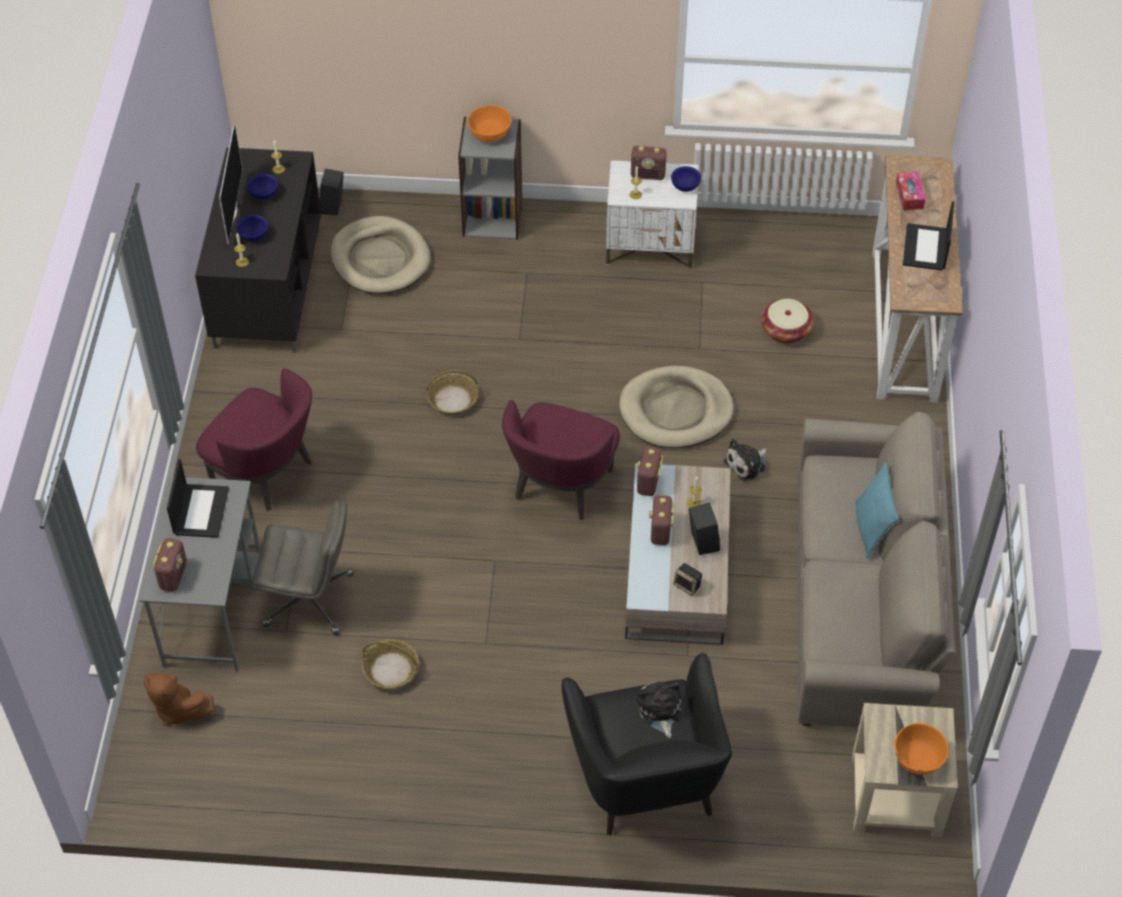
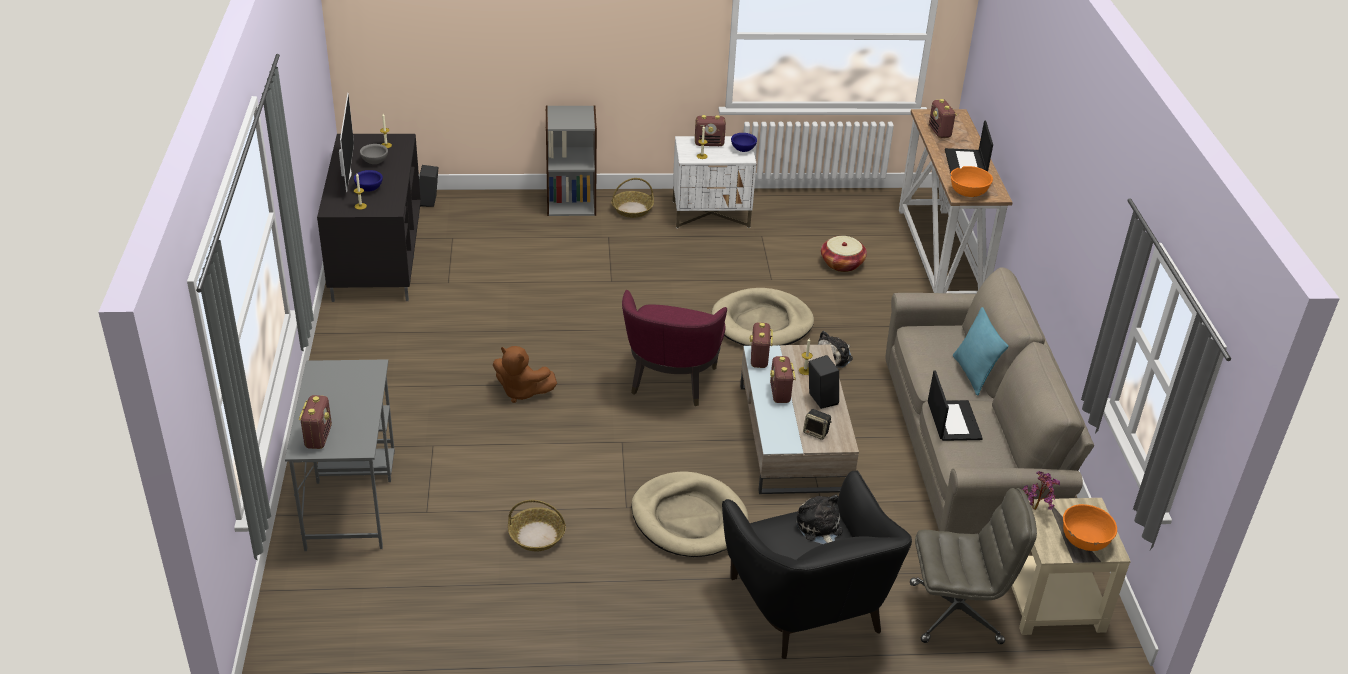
camera: 10 degrees left, 15 degrees down
(178, 709) = (323, 586): brown plush toy -> brown plush toy (521, 391)
(200, 510) = (340, 384): laptop -> laptop (953, 420)
(264, 194) = (375, 162): blue bowl -> grey bowl
(266, 473) = (391, 390): purple armchair -> none
(310, 599) = (447, 484): grey office chair -> grey office chair (957, 613)
(380, 259) = (476, 234): beige dog bed -> beige dog bed (689, 518)
(453, 399) = (559, 326): basket -> basket (632, 209)
(489, 134) = (570, 115): orange bowl -> orange bowl (968, 193)
(881, 716) = (1037, 509): none -> potted plant
(909, 195) = (940, 132): tissue box -> radio

